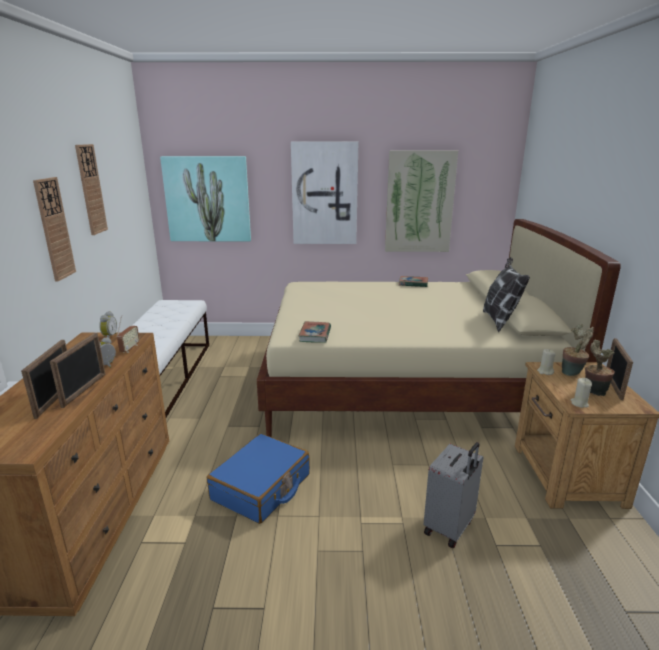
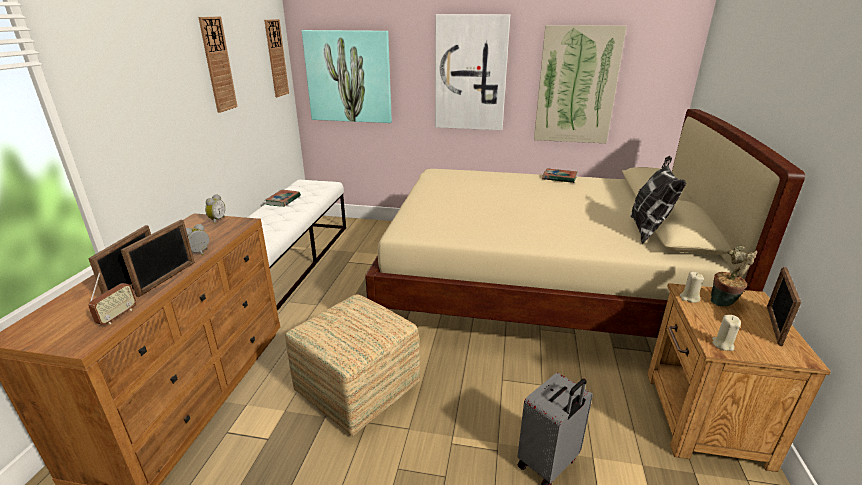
camera: 10 degrees right, 5 degrees up
(54, 229) = (171, 106): wall clock -> wall clock (276, 58)
(130, 348) = (230, 235): radio -> radio (117, 316)
(261, 487) = (358, 388): blue suitcase -> ottoman
(315, 335) = (431, 231): book -> book (283, 200)
(593, 391) = (745, 330): potted plant -> none

